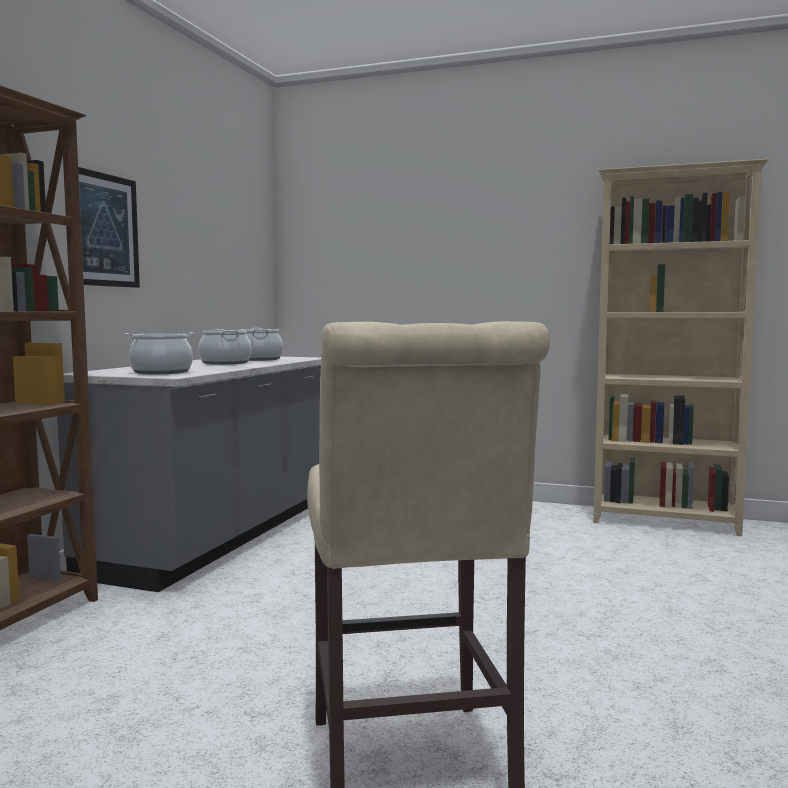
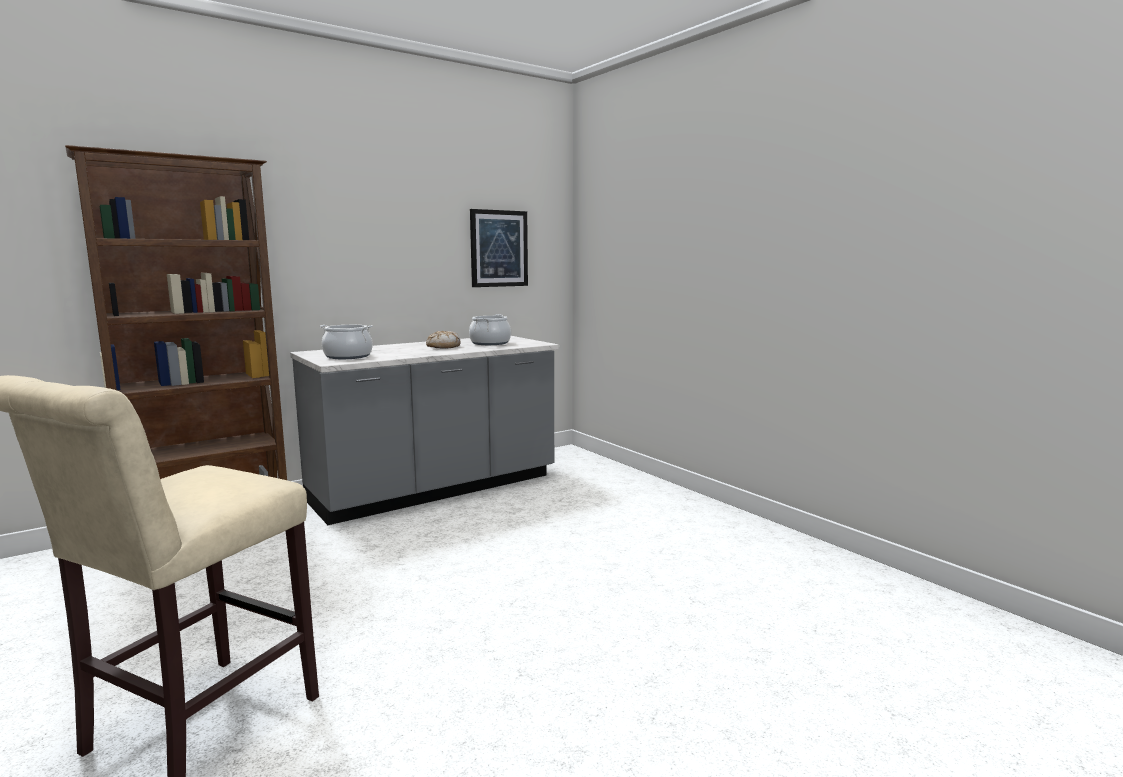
camera: 35 degrees right, 5 degrees up
(102, 230) = (343, 240): picture -> picture (499, 248)
(225, 363) = (443, 347): cooking pot -> bread
(666, 522) = (858, 576): beige bookcase -> none

